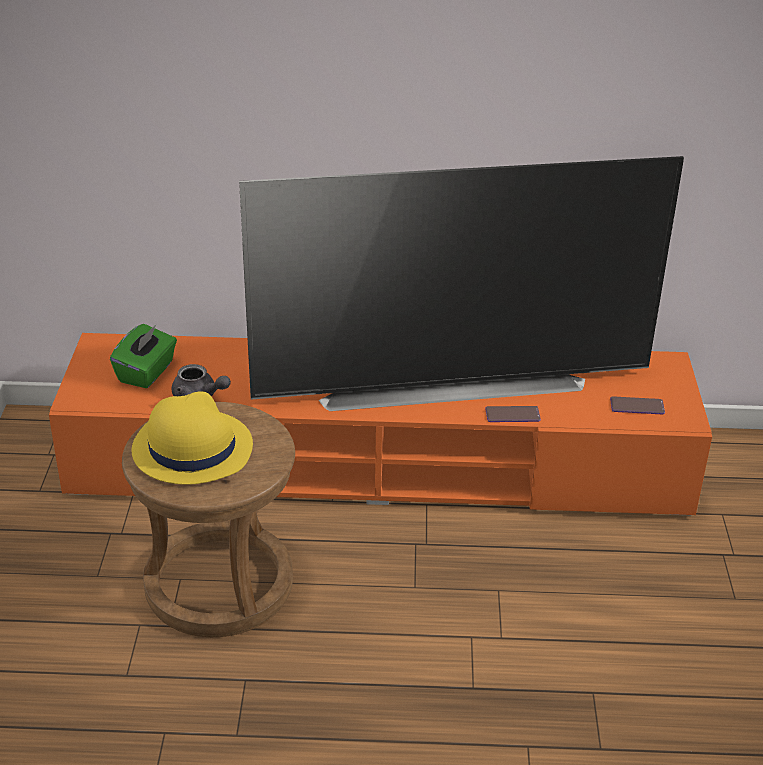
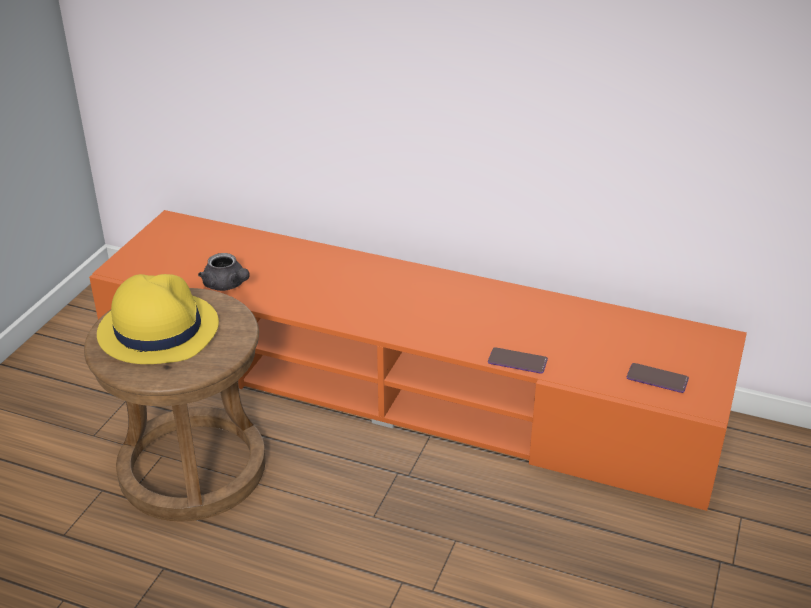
camera: 20 degrees right, 0 degrees up
(147, 372) = (195, 255): green tissue box -> none
(450, 380) = (473, 314): television -> none

